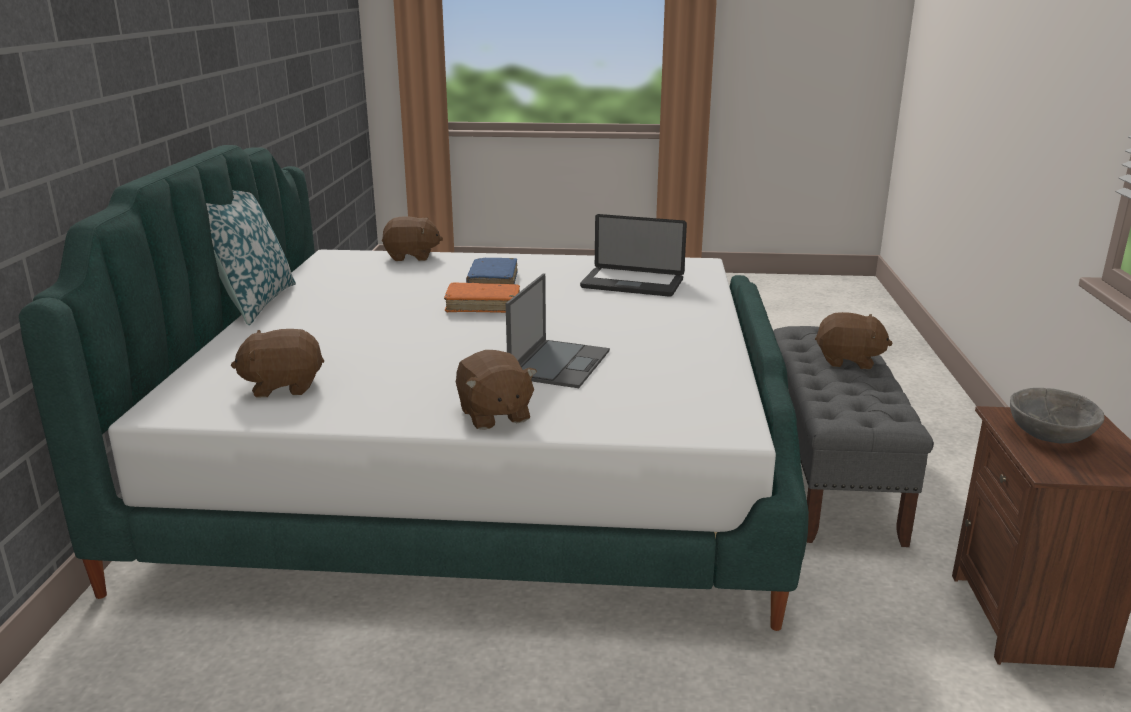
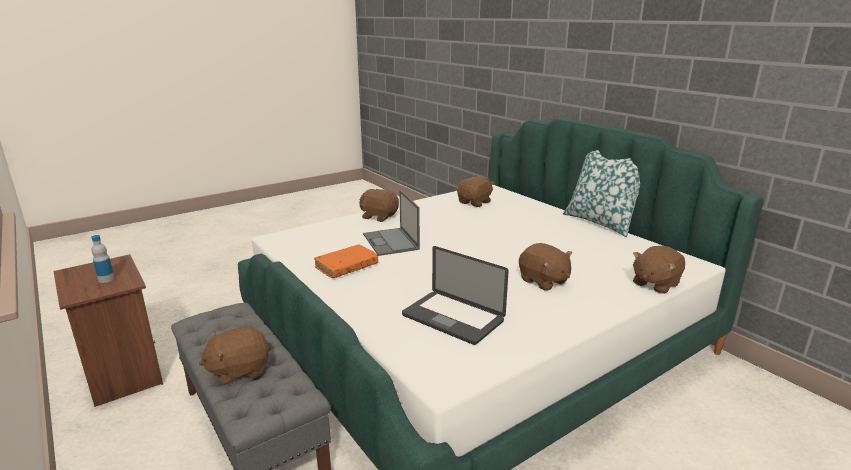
camera: 140 degrees right, 0 degrees up
(483, 306) = (500, 260): orange book -> orange book (346, 267)
(493, 281) = (543, 281): blue book -> brown plush toy
(632, 284) = (452, 318): laptop -> laptop turned 120 degrees counterclockwise
(1050, 434) = (106, 279): grey bowl -> bottle

